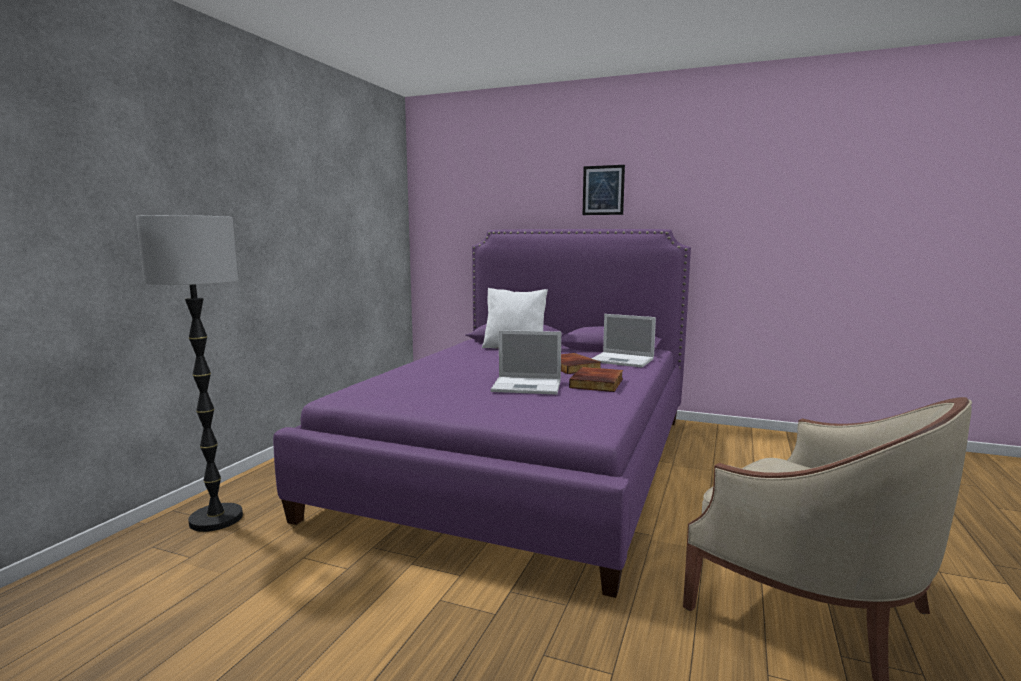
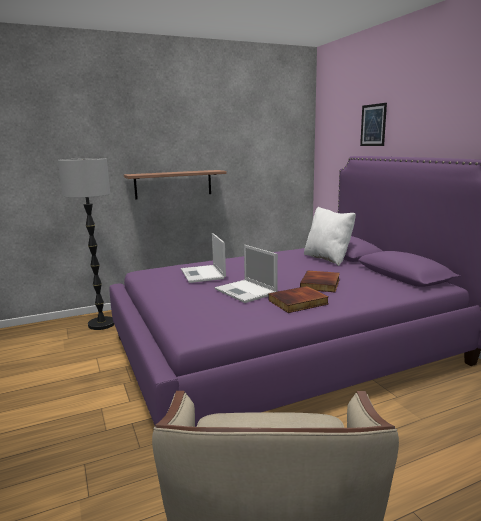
camera: 45 degrees right, 5 degrees up
(272, 267) = (173, 184): none -> shelf
(603, 190) = (440, 118): picture -> picture (373, 125)
(623, 360) = (379, 288): laptop -> laptop (203, 274)

